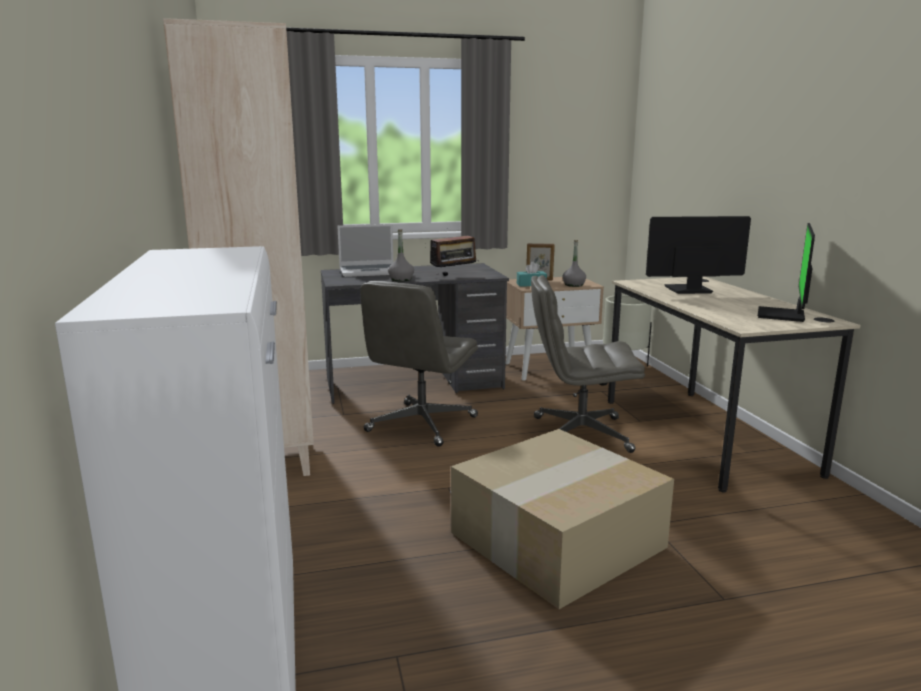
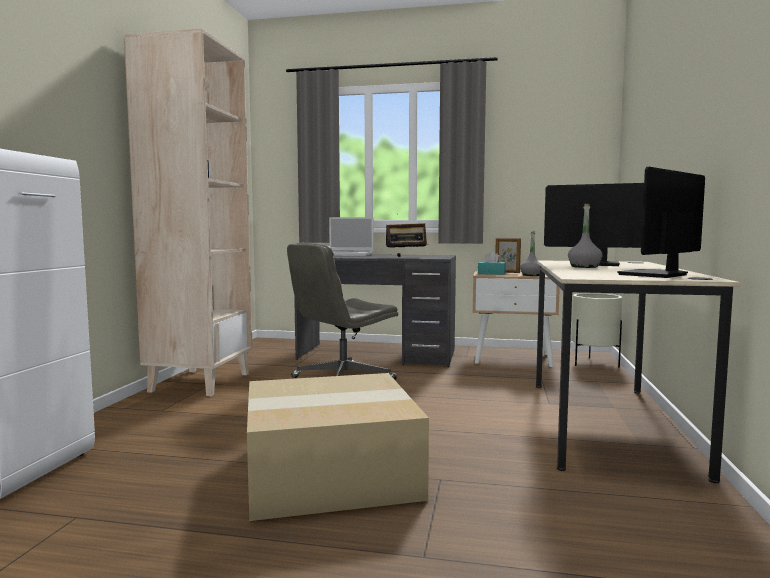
camera: 25 degrees right, 10 degrees down
(401, 279) = (357, 257): grey bottle -> grey bottle (584, 267)
(579, 434) = (471, 404): grey office chair -> none

